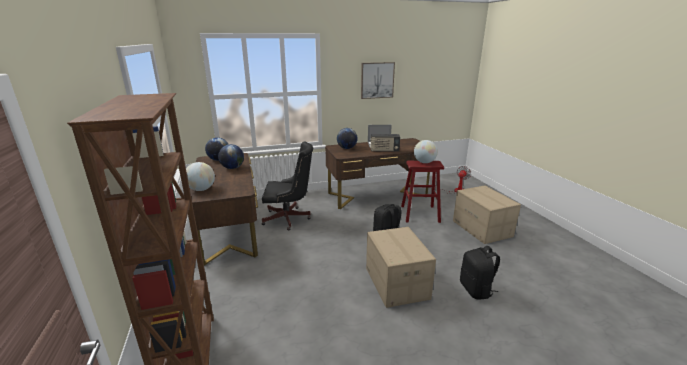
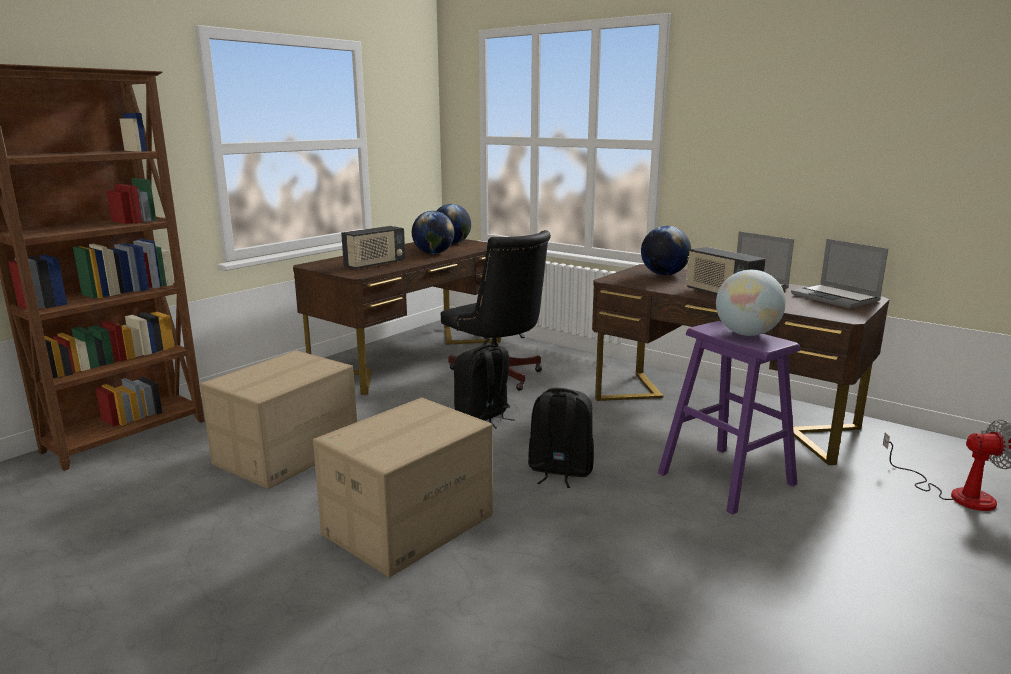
camera: 55 degrees right, 5 degrees down
(201, 189) = (338, 261): globe -> none
(230, 184) = (375, 265): none -> radio
(377, 80) = (802, 123): picture -> none
(407, 142) = (836, 298): none -> laptop
(419, 214) = (726, 478): red stool -> purple stool
(476, 290) = (485, 635): black backpack -> black backpack (483, 417)
(482, 228) = (811, 585): cardboard box -> cardboard box (288, 454)

